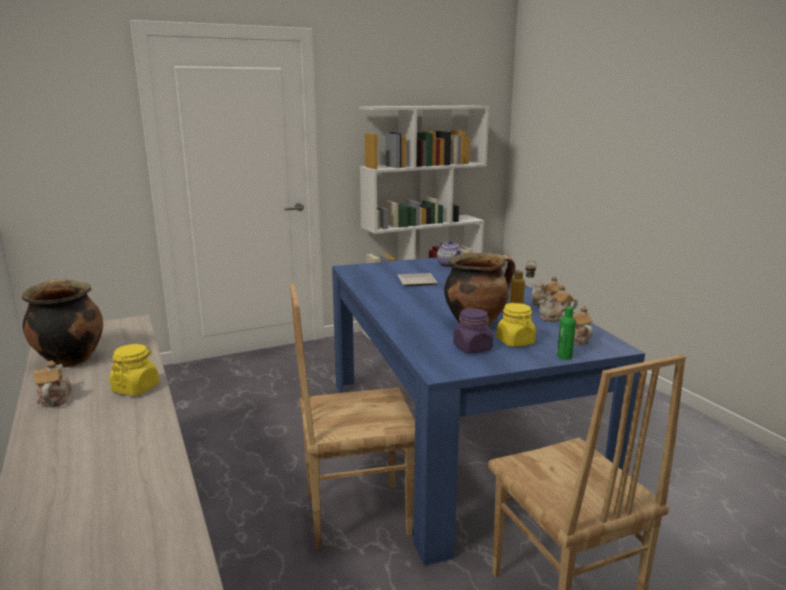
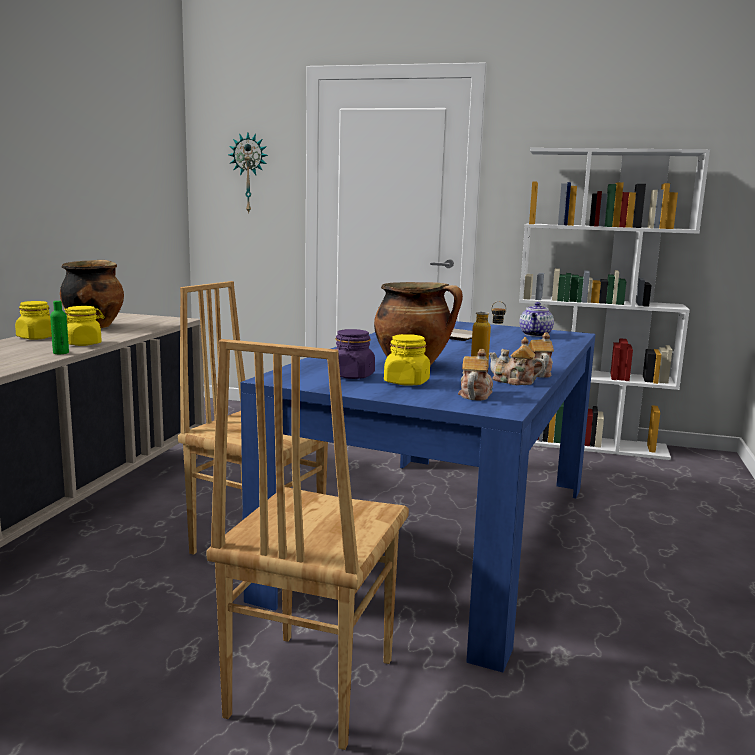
camera: 40 degrees right, 5 degrees down
(55, 399) = (37, 337): teapot -> yellow jar
(73, 136) = (249, 173): none -> wall clock
(564, 356) = (418, 400): green bottle -> green bottle (61, 353)

